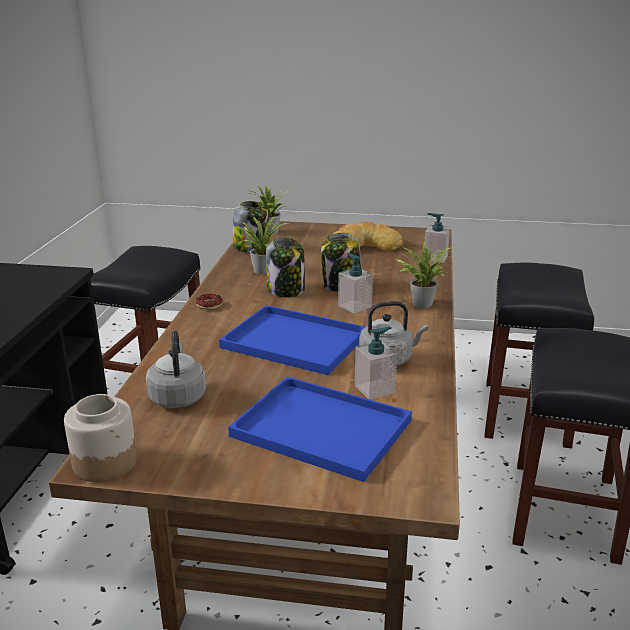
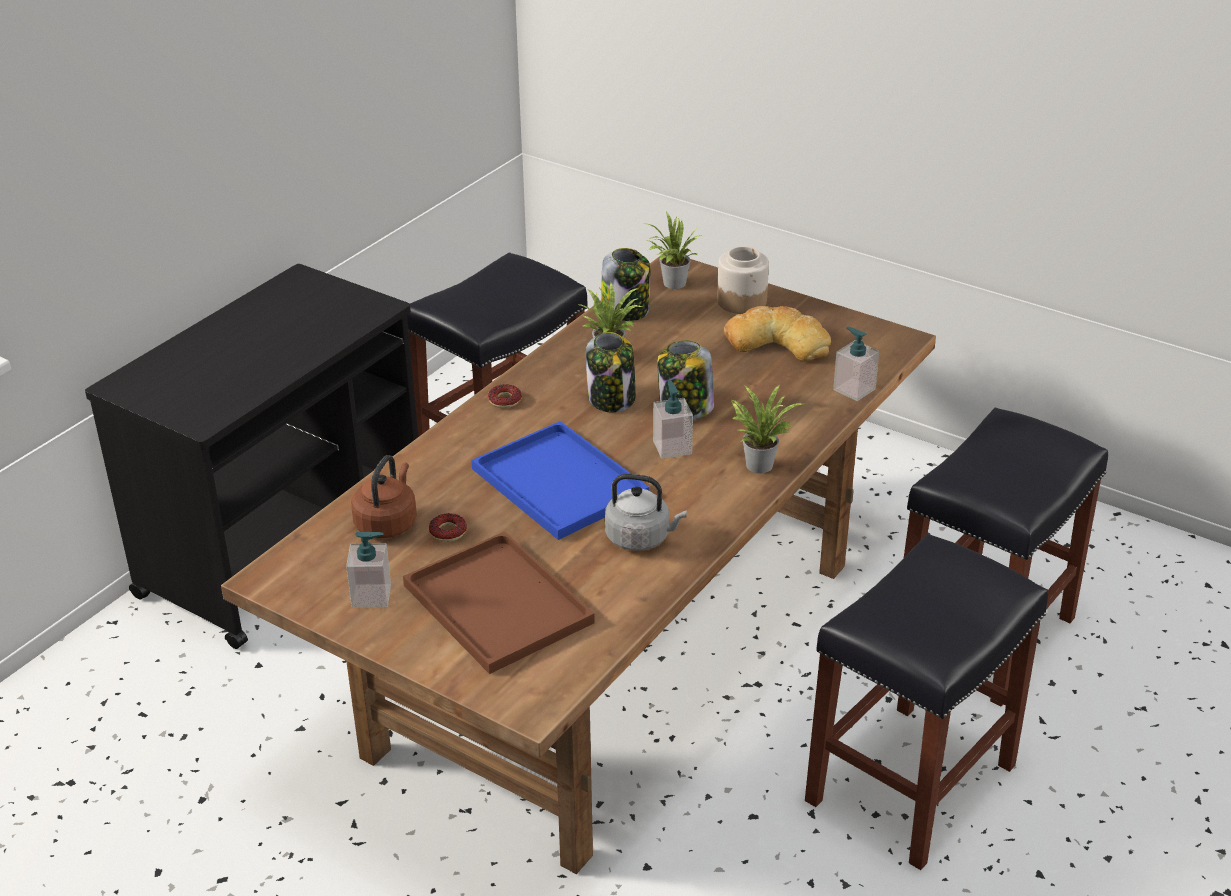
camera: 25 degrees right, 10 degrees up
(105, 462) = (277, 579): jar -> jar (742, 301)
(178, 396) = (387, 523): grey kettle -> brown kettle
(235, 390) = (448, 532): none -> donut
(325, 428) = (501, 605): blue tray -> brown tray
(375, 389) = (591, 573): soap dispenser -> soap dispenser (371, 596)

